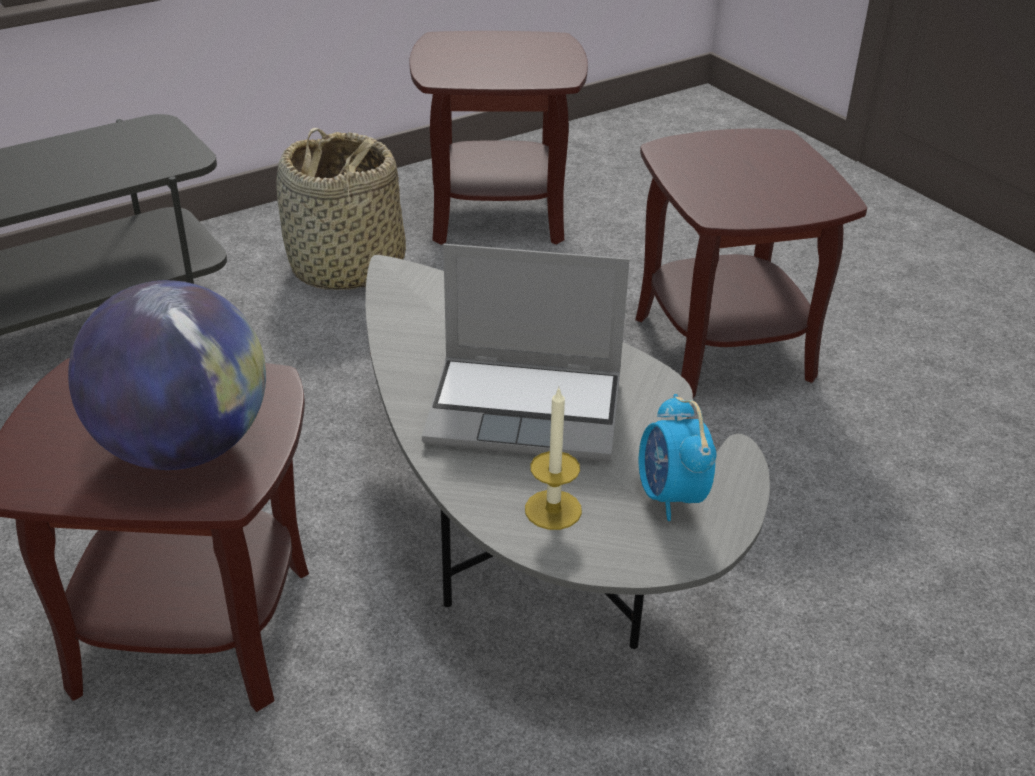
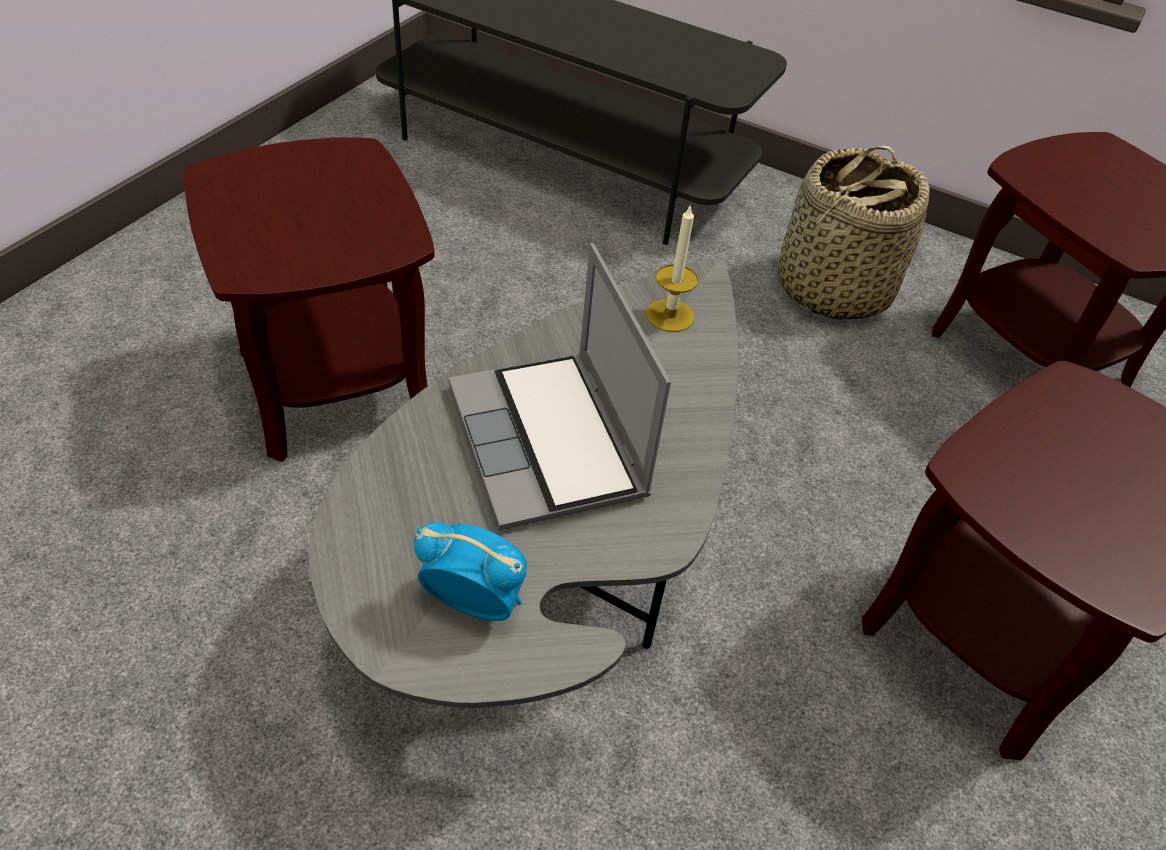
camera: 60 degrees right, 10 degrees up
(183, 447) = (290, 231): globe -> none
(553, 510) = (405, 510): candle -> candle (670, 315)
(671, 497) = (474, 602): alarm clock -> alarm clock turned 60 degrees clockwise

